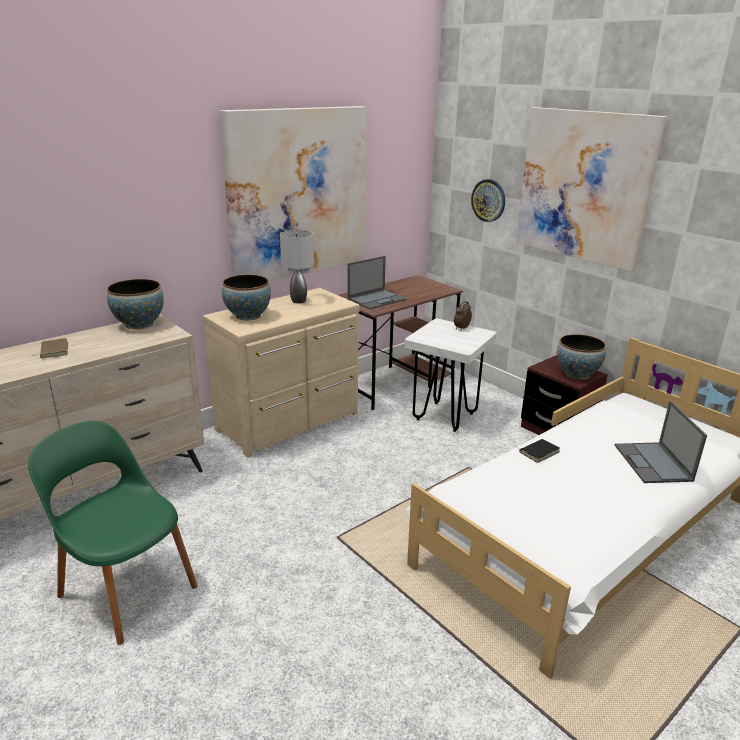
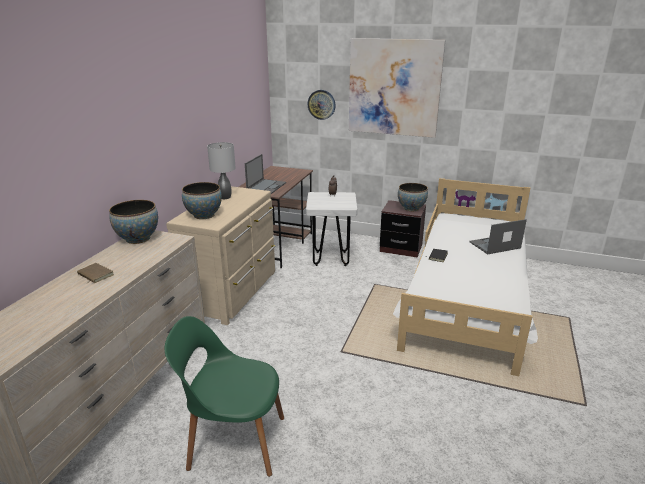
camera: 30 degrees left, 0 degrees up
(297, 193) = (206, 114): picture -> none
(653, 463) = (494, 245): laptop -> laptop turned 105 degrees clockwise

